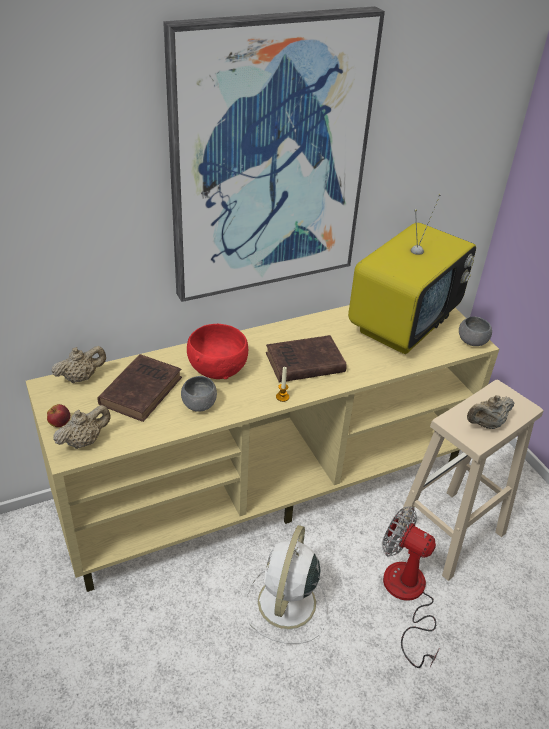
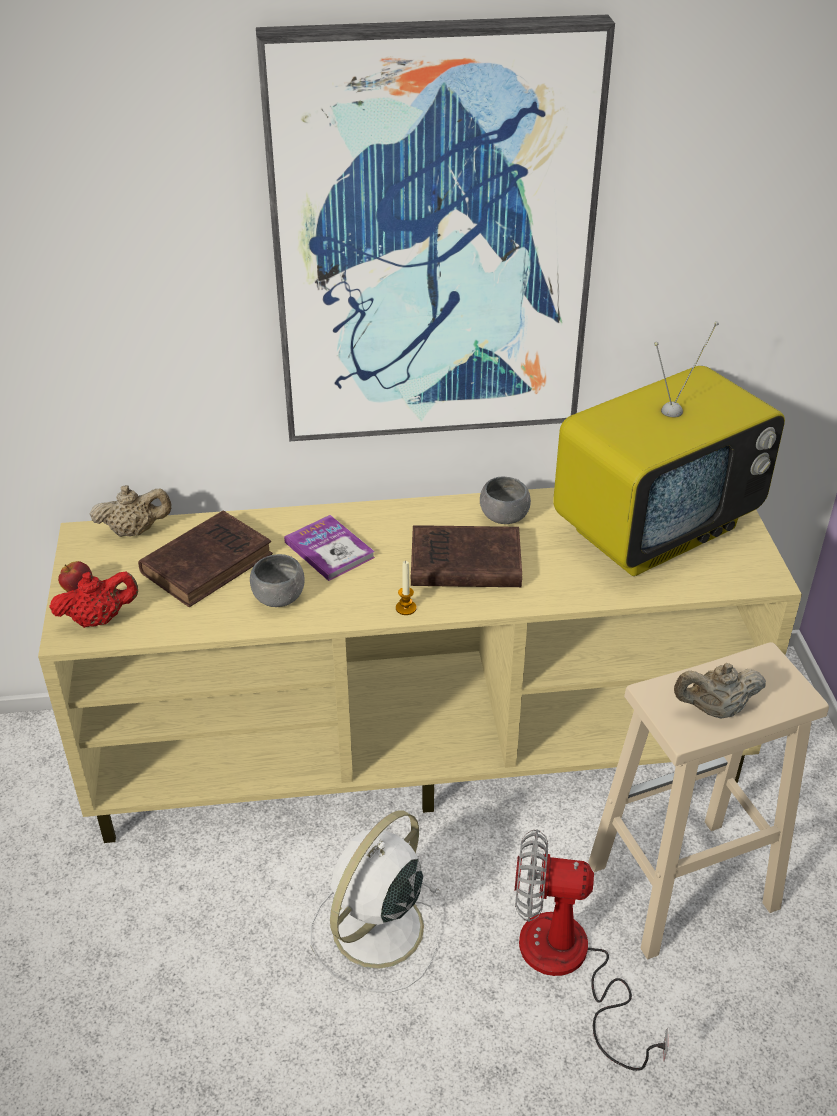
camera: 20 degrees right, 0 degrees up
(84, 441) = (99, 619): beige teapot -> red teapot
(217, 368) = (329, 550): red bowl -> book
(406, 596) = (568, 966): fan -> fan turned 45 degrees counterclockwise
(472, 342) = (759, 575): grey bowl -> grey bowl (504, 517)

